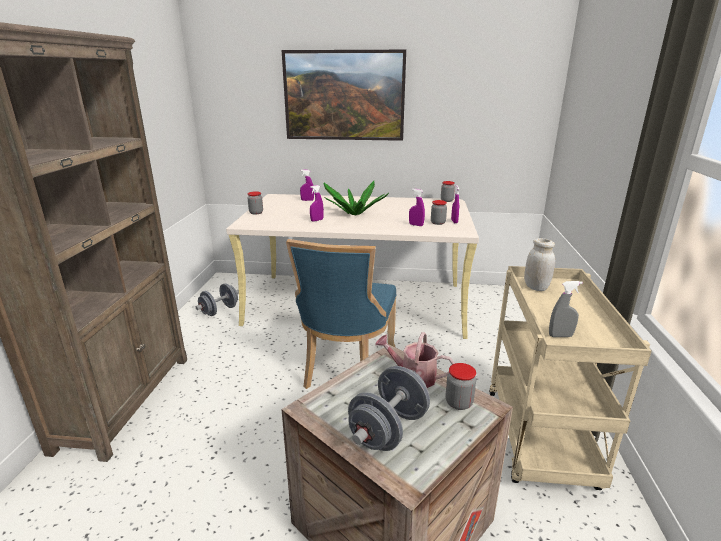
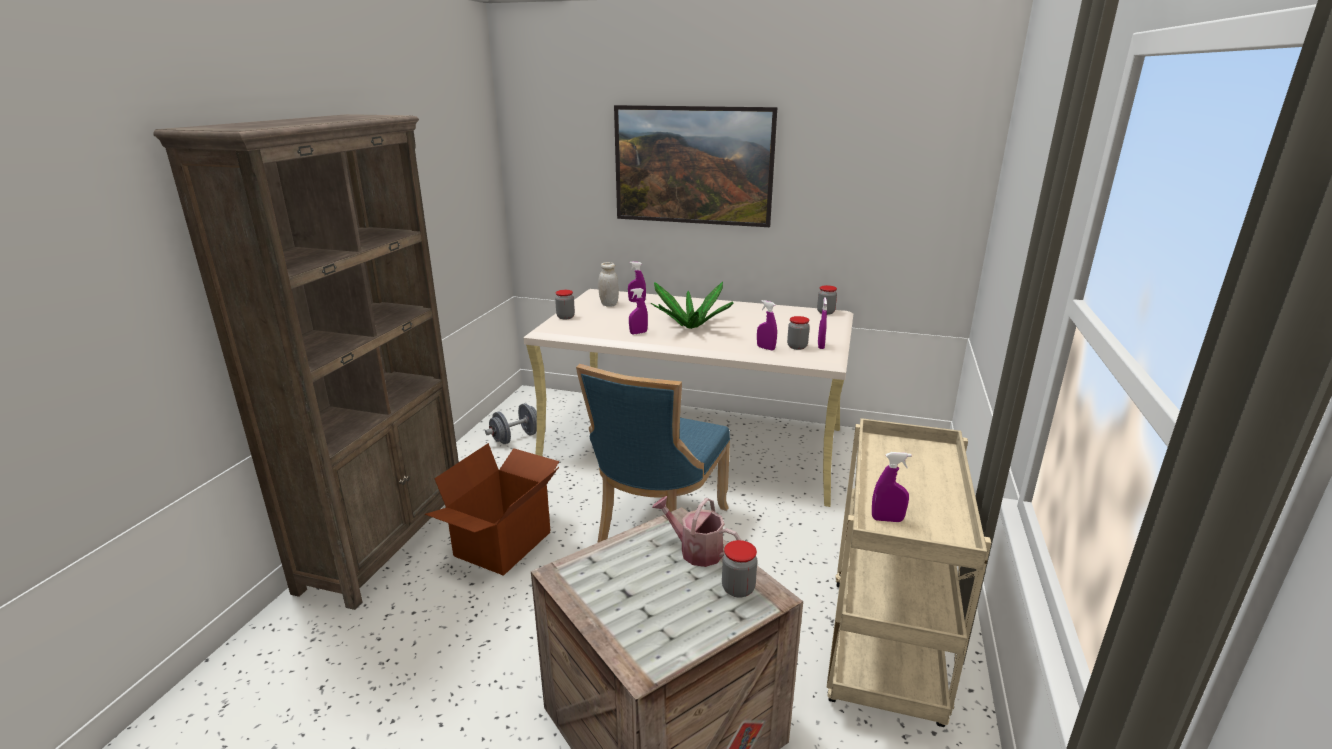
camera: 10 degrees right, 0 degrees up
(228, 392) = (504, 544): none -> cardboard box
(388, 429) = (643, 609): grey dumbbell -> none
(536, 287) = (889, 451): white jar -> white jar (609, 304)
(560, 336) = (887, 519): grey spray bottle -> purple spray bottle

